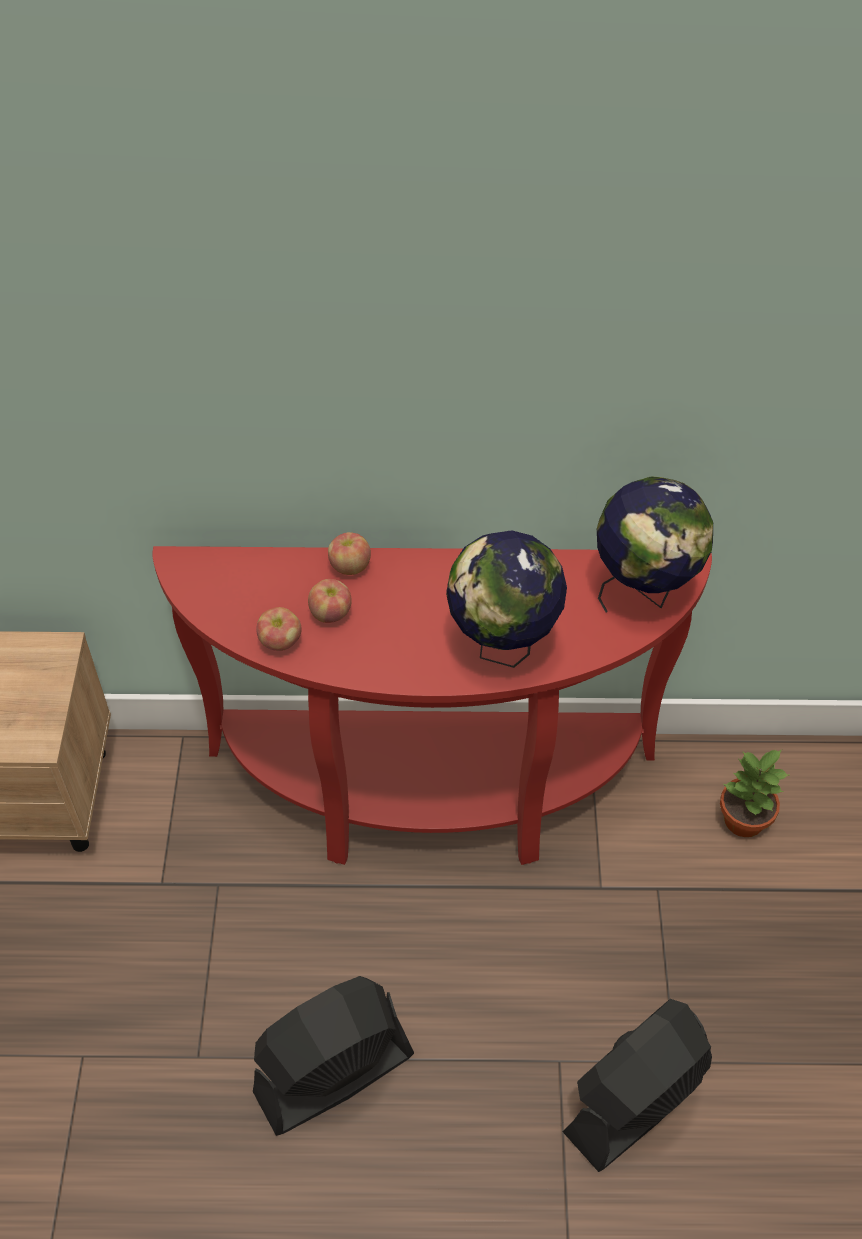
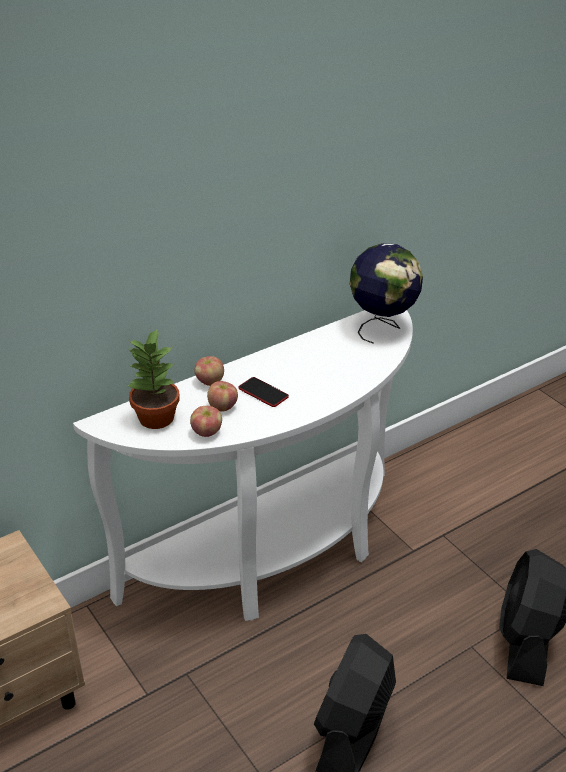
camera: 35 degrees left, 15 degrees down
(396, 618) = (263, 393): none -> phone
(431, 798) = (278, 557): red console table -> white console table
(502, 646) = (336, 380): globe -> none
(742, 819) = (454, 480): potted plant -> potted plant (155, 418)

